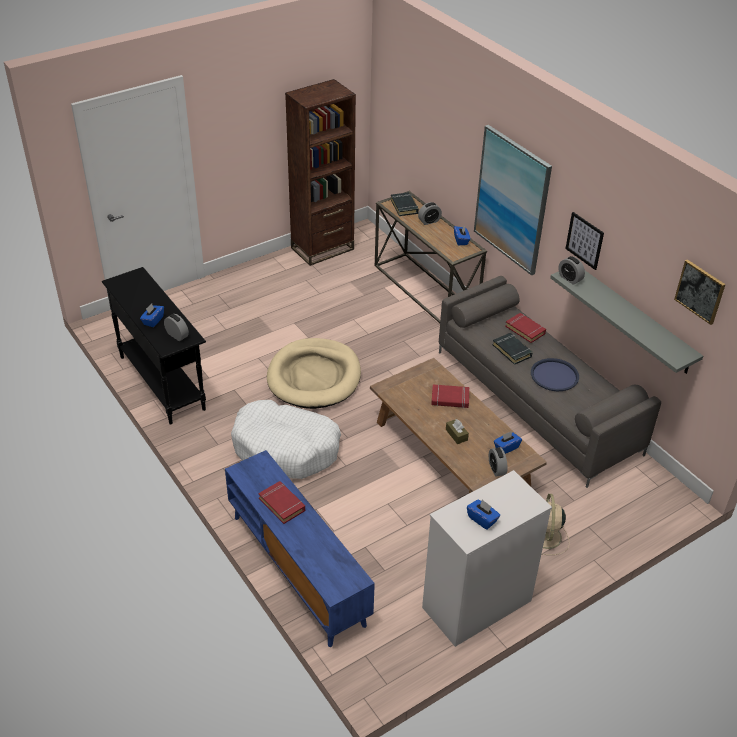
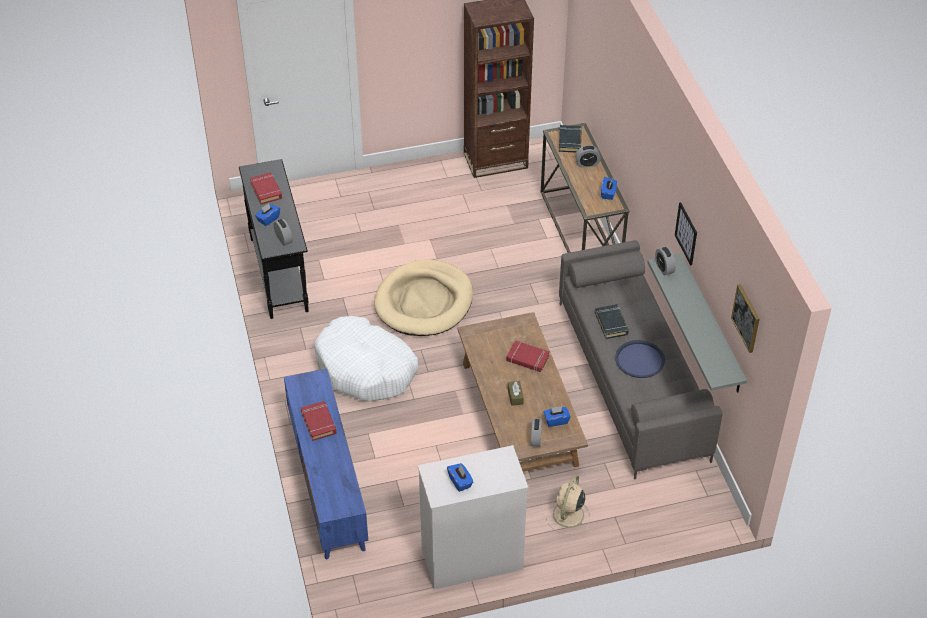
camera: 20 degrees right, 5 degrees up
(512, 200) = (646, 169): picture -> none
(525, 330) = (637, 304): red book -> red book (266, 190)

